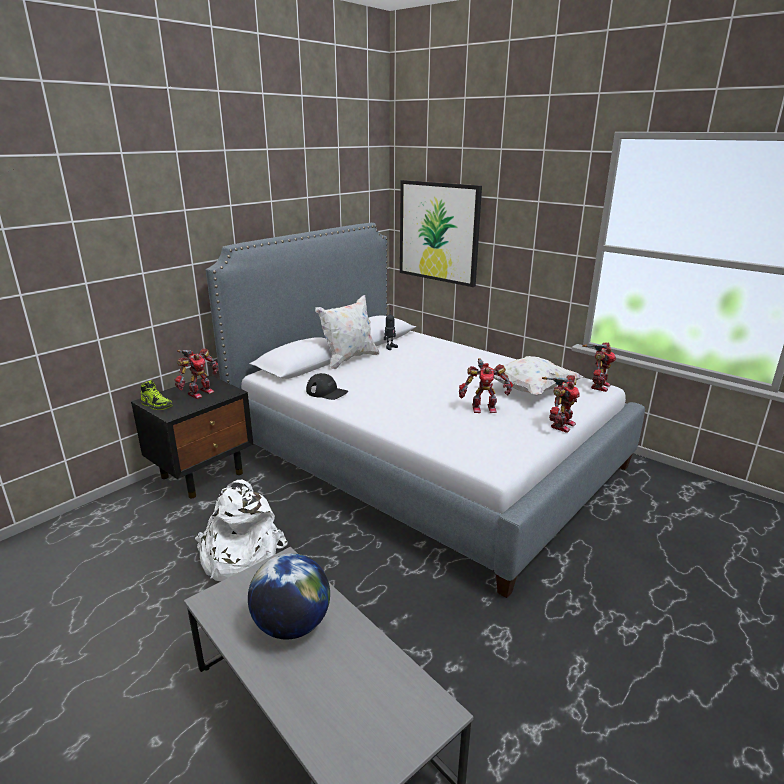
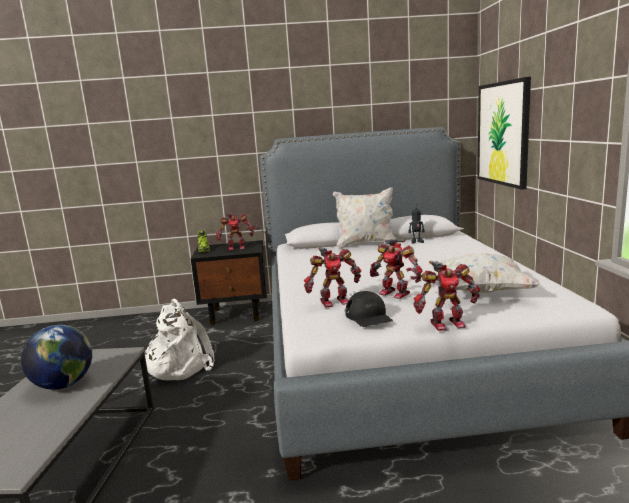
camera: 45 degrees right, 10 degrees down
(327, 392) = (304, 260): black cap -> black cap (368, 316)
(598, 386) = (577, 305): toy robot -> toy robot (333, 301)

